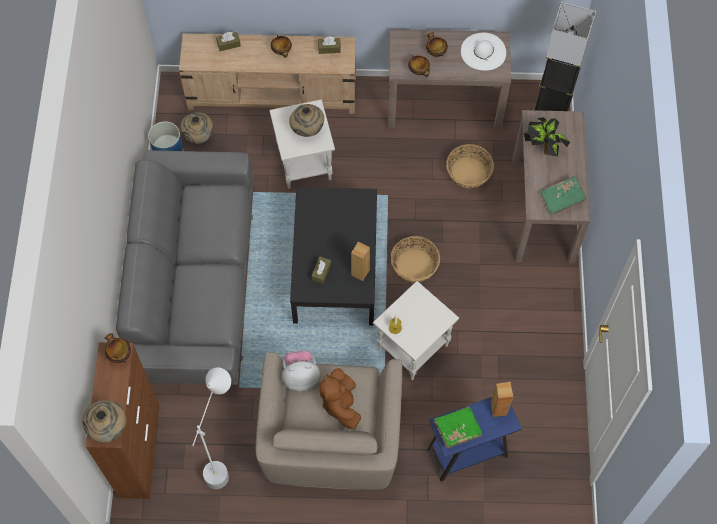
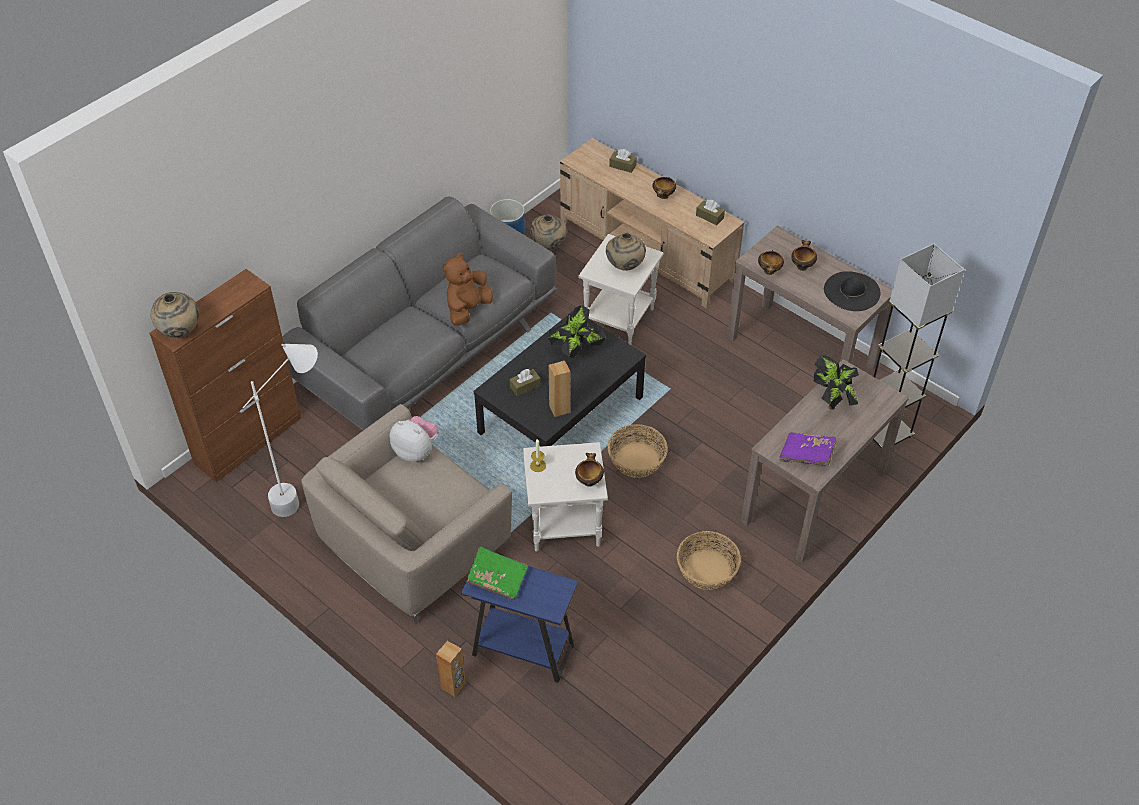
camera: 40 degrees right, 15 degrees down
(119, 354) = (250, 287): bowl -> bowl (589, 480)
(329, 220) = (576, 351): none -> potted plant
(340, 404) = (426, 496): brown plush toy -> brown plush toy (467, 309)
(468, 173) = (768, 419): basket -> basket (706, 569)
(483, 51) = (852, 291): white hat -> black hat
(499, 408) = (556, 590): brown speaker -> brown speaker (453, 686)
(562, 199) = (807, 455): green book -> purple book

